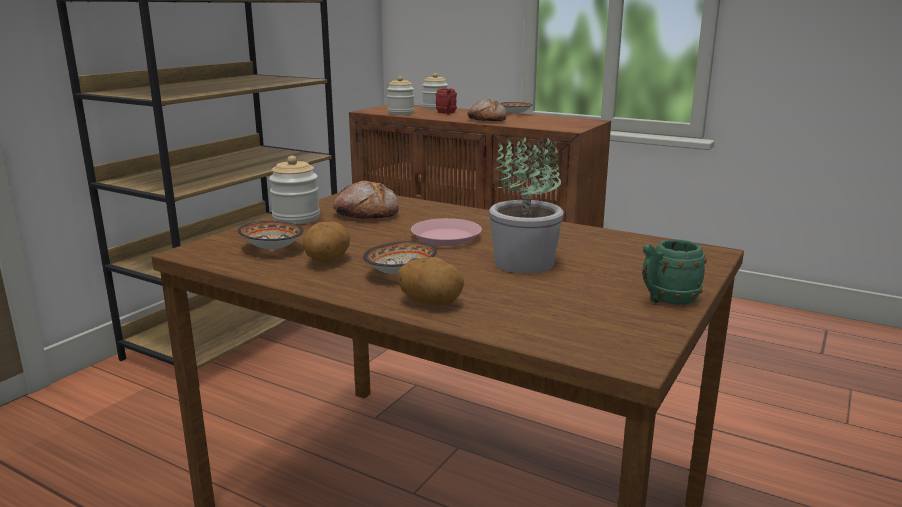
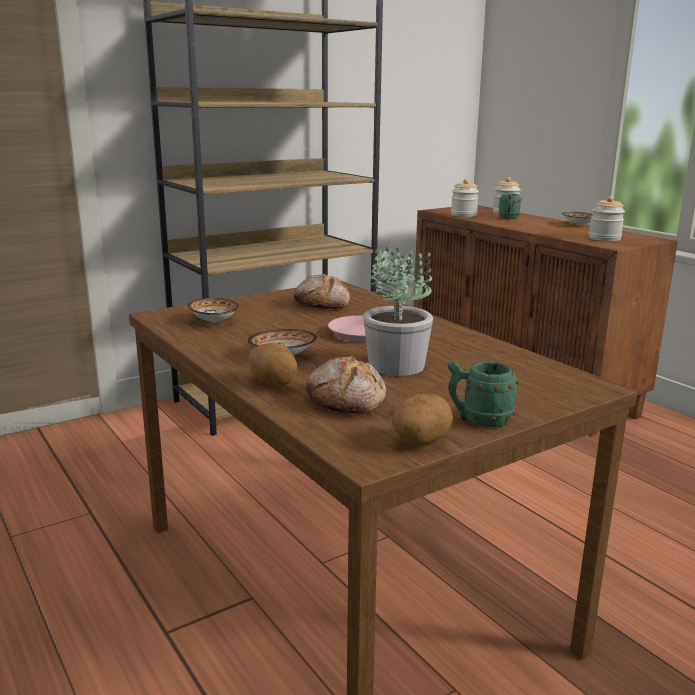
camera: 25 degrees right, 0 degrees up
(296, 218) = (263, 300): jar -> jar (604, 238)
(327, 261) = (240, 337): potato -> potato (420, 442)
(447, 113) = (508, 218): red mug -> green mug
(487, 120) = (539, 229): bread -> bread (347, 400)

